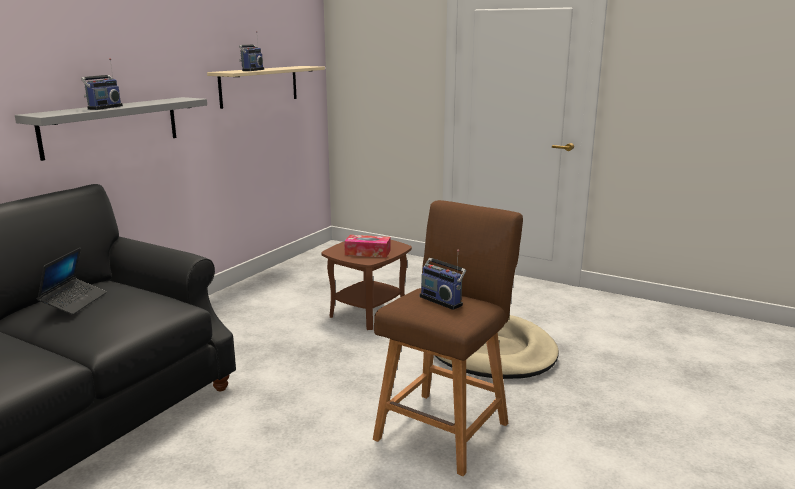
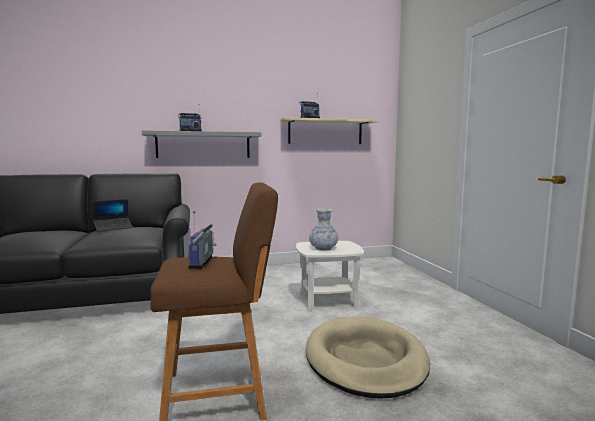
camera: 45 degrees right, 10 degrees down
(367, 252) = (323, 248): tissue box -> vase
(368, 312) = (328, 301): brown side table -> white side table

